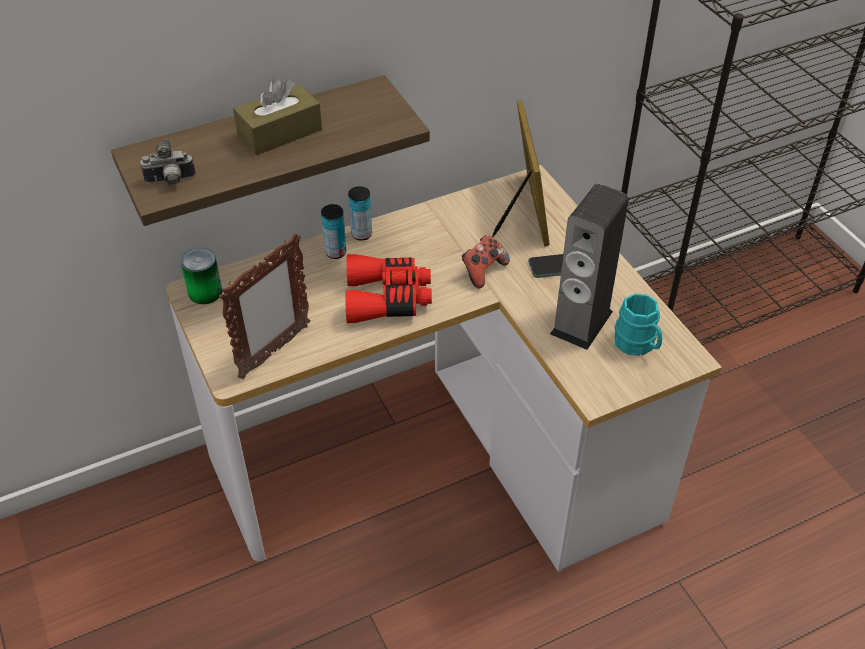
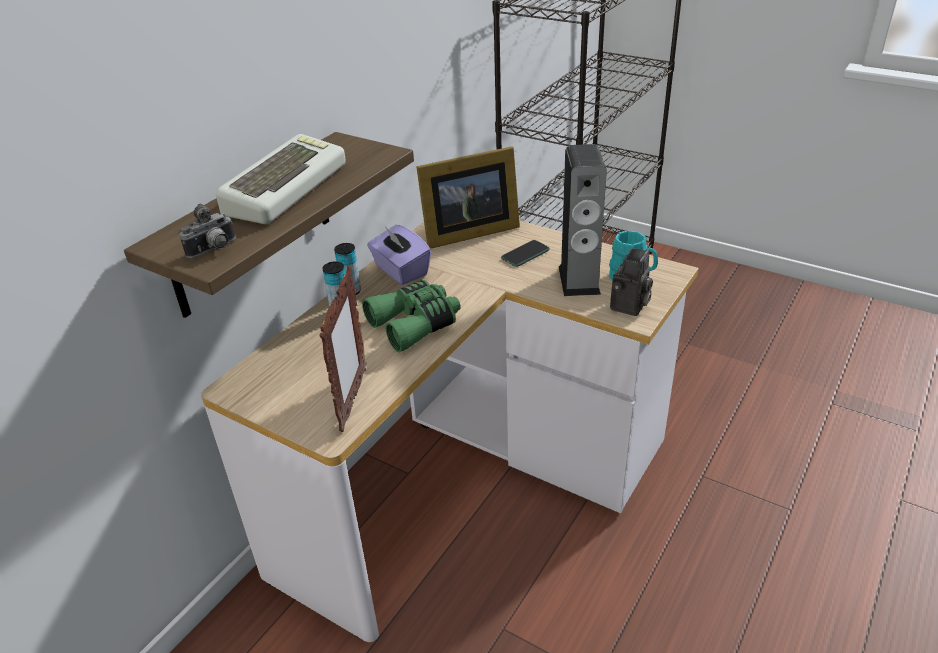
camera: 30 degrees left, 10 degrees down
(205, 292) = (245, 384): can -> none
(280, 132) = (284, 188): brown tissue box -> keyboard
(388, 298) = (416, 323): red binoculars -> green binoculars
(423, 231) = (400, 270): none -> purple tissue box
(483, 271) = (473, 277): game controller -> none
(523, 212) = (466, 232): picture frame -> picture frame turned 105 degrees clockwise
(601, 378) = (629, 307): none -> camera

